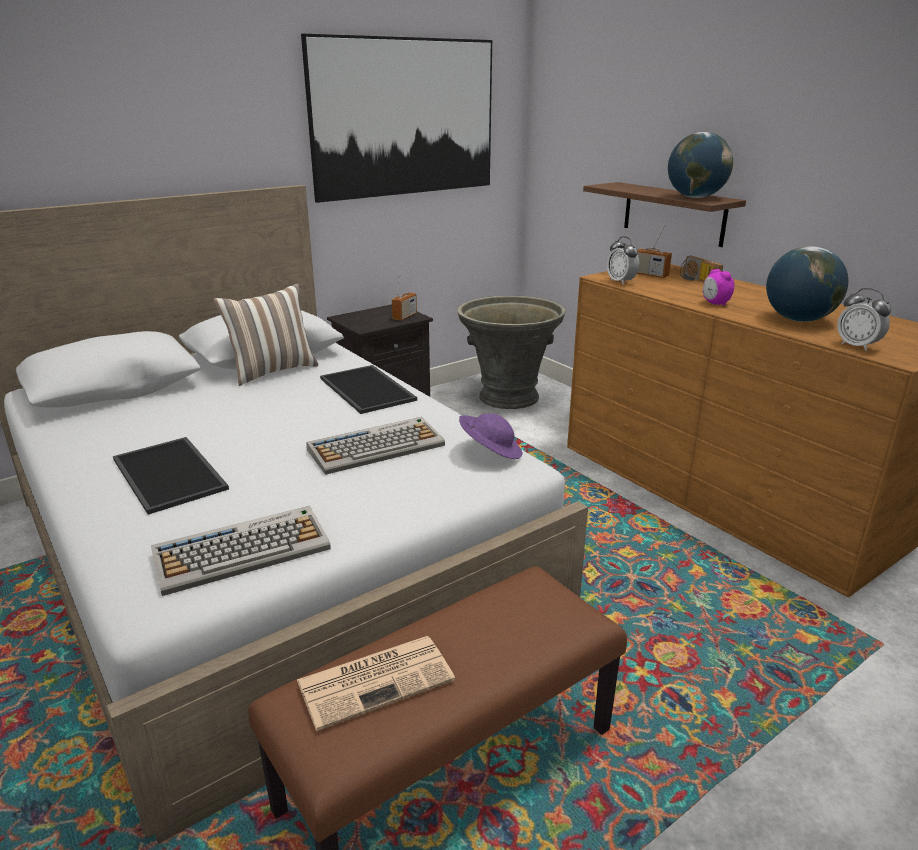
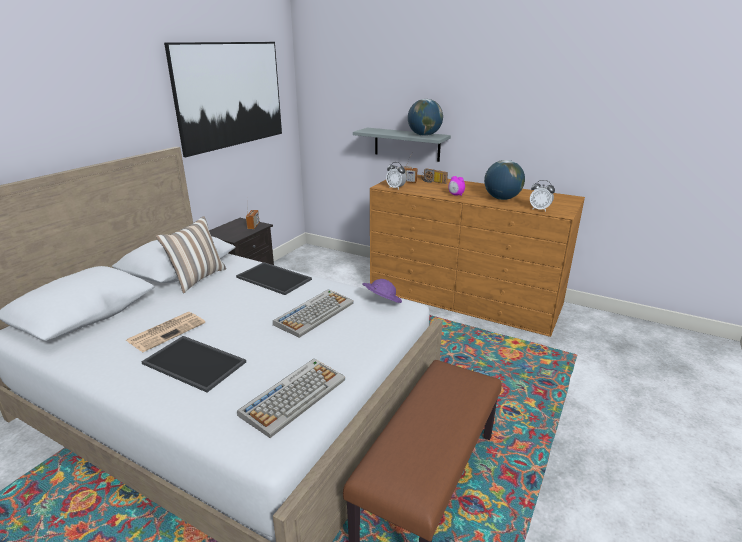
camera: 25 degrees left, 0 degrees up
(377, 679) = (409, 445): newspaper -> newspaper (167, 331)
(508, 397) = (315, 266): grey planter -> none
(673, 213) = (406, 144): brown shelf -> grey shelf

